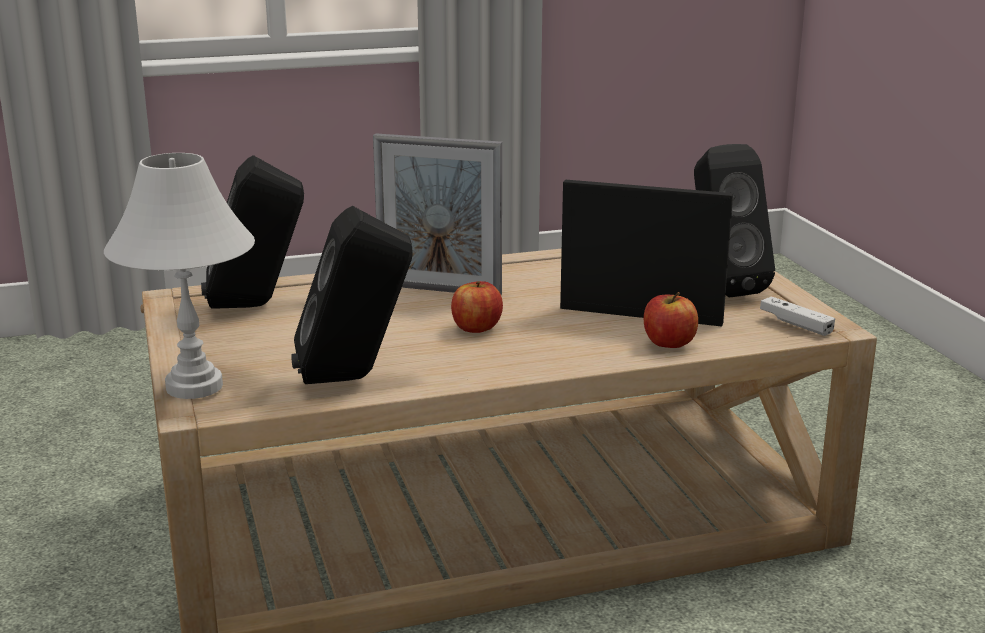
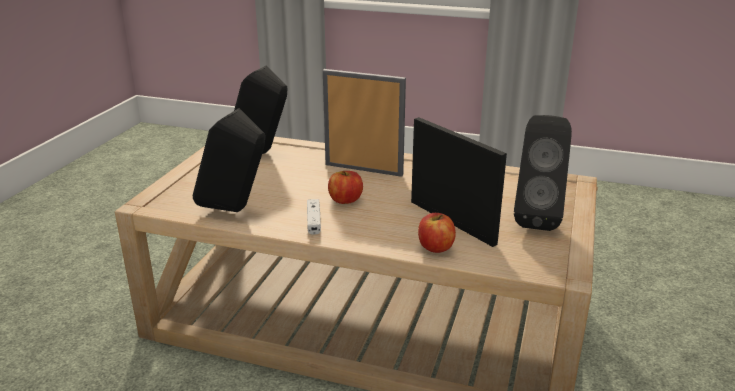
camera: 35 degrees right, 5 degrees up
(195, 386) = (164, 191): white table lamp -> none
(439, 290) = (363, 169): picture frame -> picture frame turned 150 degrees clockwise
(795, 324) = (543, 262): white game controller -> white game controller (313, 221)

